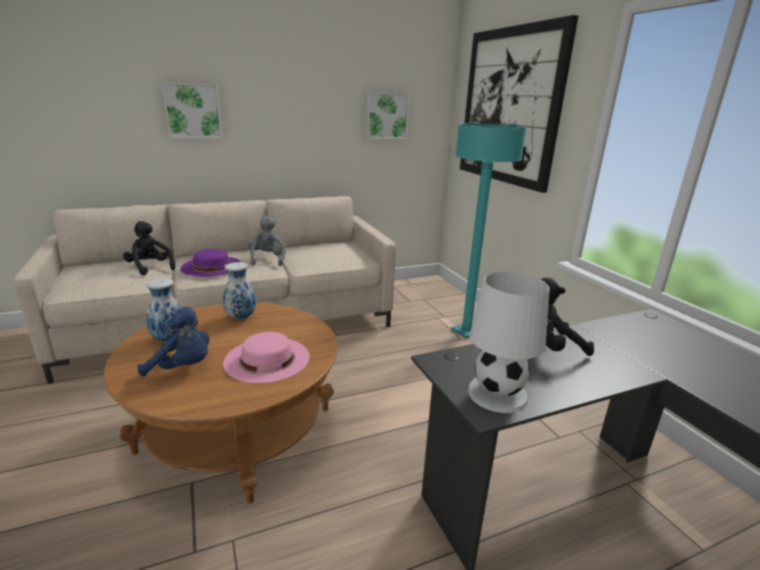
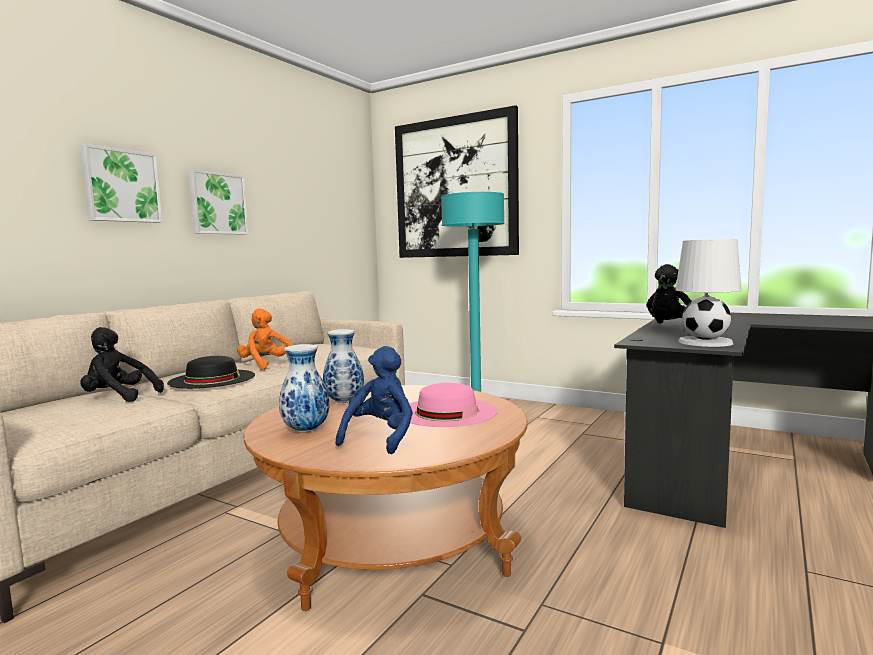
camera: 35 degrees left, 15 degrees down
(183, 367) = (380, 437): blue plush toy -> blue plush toy turned 45 degrees counterclockwise
(211, 266) = (212, 379): purple hat -> black hat
(267, 259) = (266, 365): grey plush toy -> orange plush toy
(386, 116) = (323, 205): picture -> picture (217, 204)

